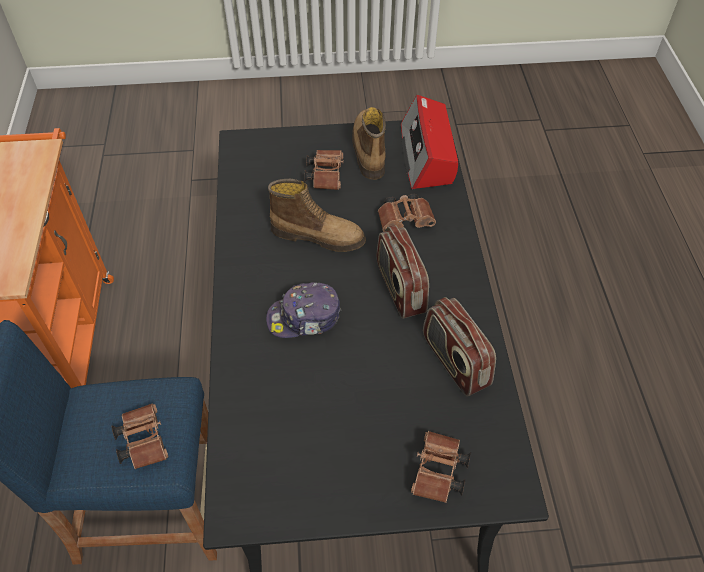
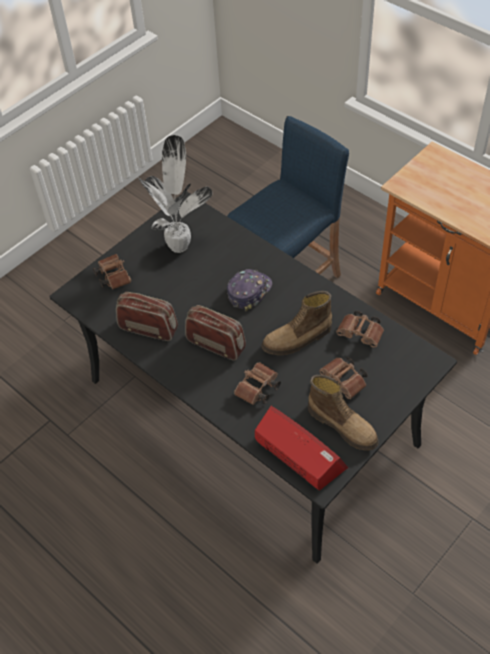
camera: 140 degrees right, 0 degrees up
(143, 440) = (265, 212): brown binoculars -> brown binoculars (361, 334)
(310, 450) = (179, 244): none -> potted plant

